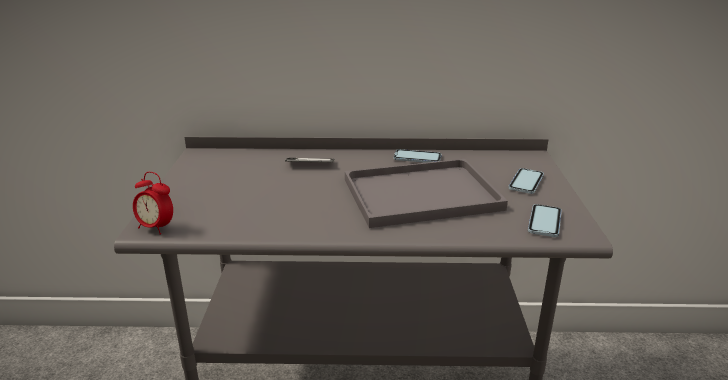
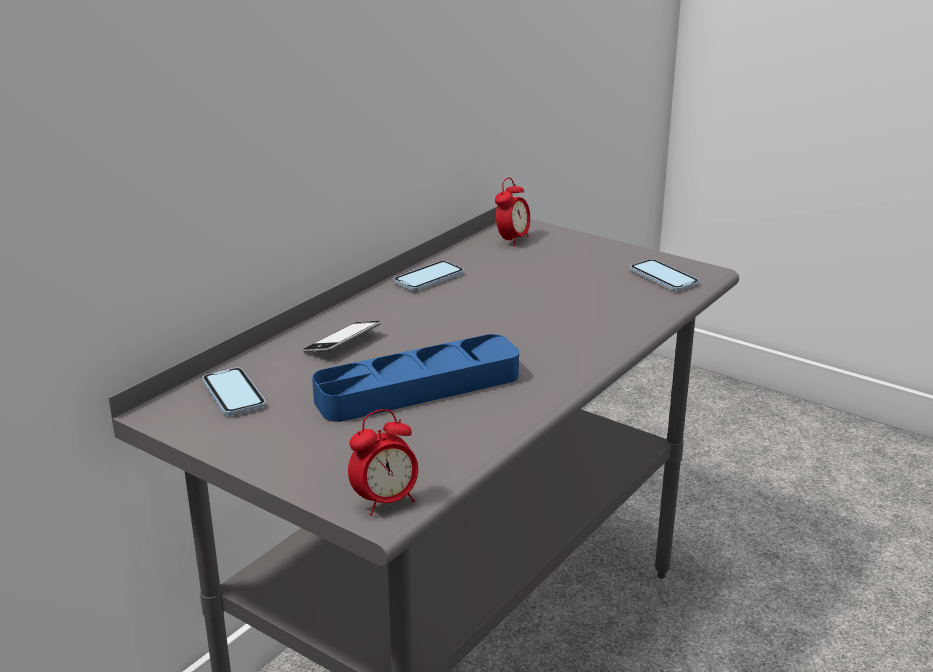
camera: 55 degrees left, 0 degrees up
(284, 197) = (418, 388): none -> blue tray
(423, 193) = (526, 307): grey tray -> none
(508, 161) = (512, 240): none -> alarm clock
(526, 182) = (572, 252): phone -> phone (233, 394)

